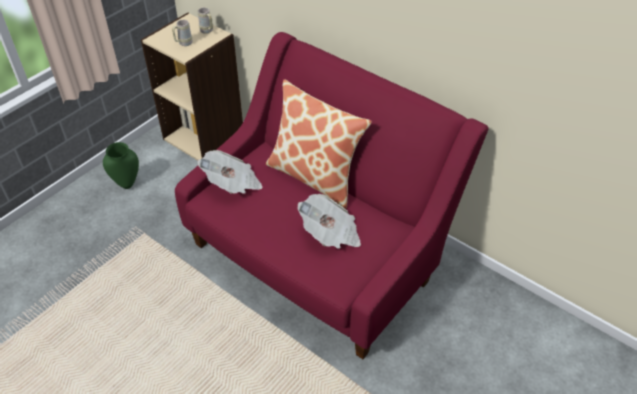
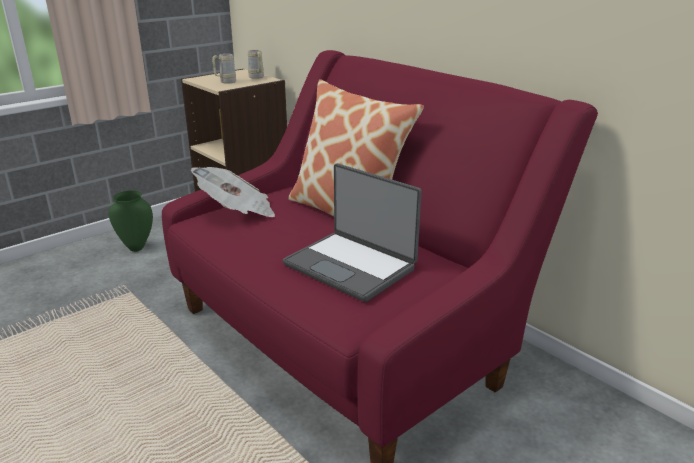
camera: 10 degrees right, 20 degrees down
(330, 234) = (351, 266): newspaper -> laptop

